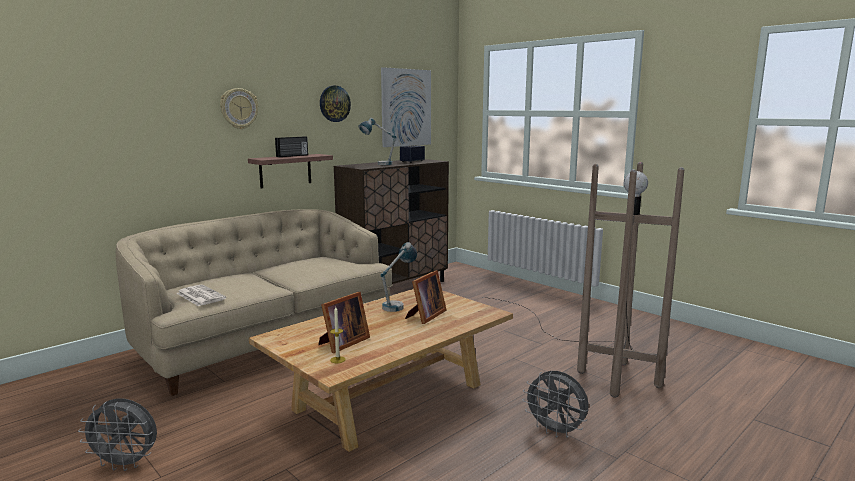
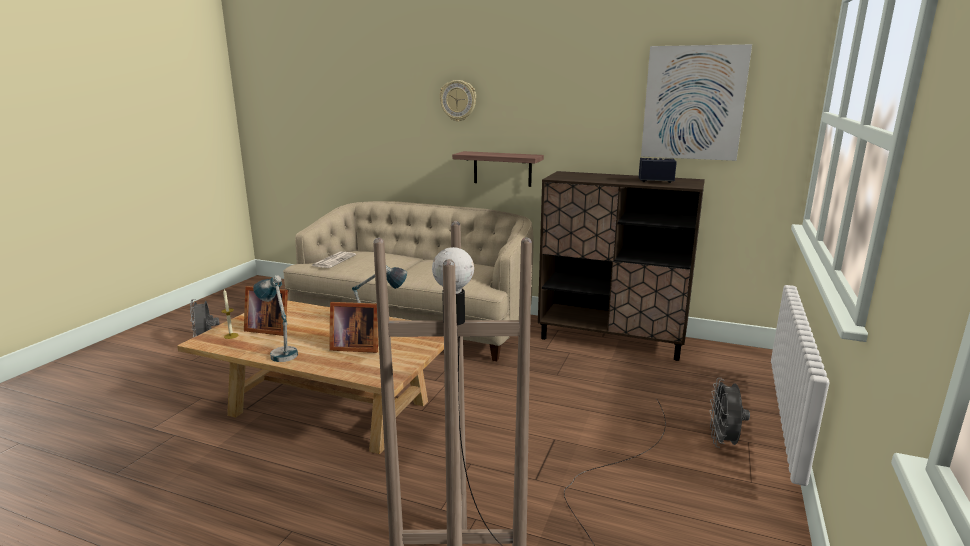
camera: 65 degrees right, 5 degrees up
(292, 156) = (502, 154): radio -> none
(334, 103) = (570, 96): wall clock -> none
(378, 164) = (598, 177): table lamp -> table lamp (280, 352)
(555, 431) = (285, 531): grey fan -> grey fan (723, 442)

